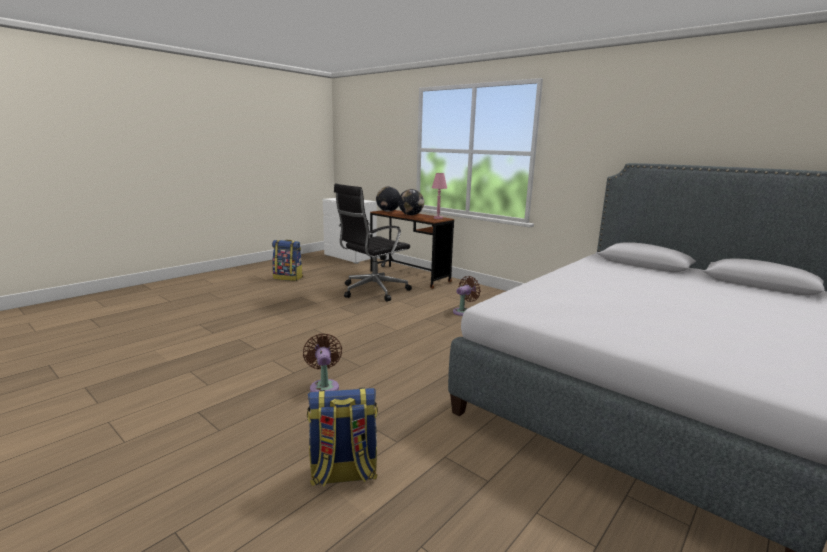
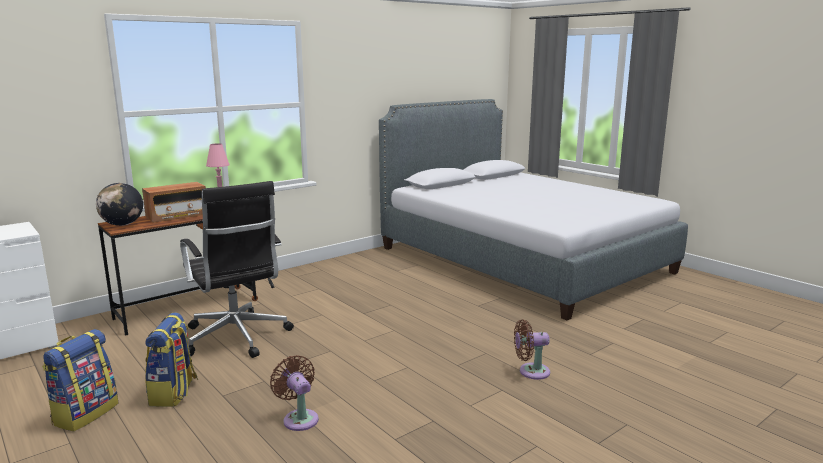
camera: 80 degrees left, 0 degrees up
(343, 474) = (660, 363): backpack -> backpack (174, 393)
(411, 215) = (177, 216): globe -> radio
(464, 311) = (350, 293): brown fan -> brown fan (299, 418)

